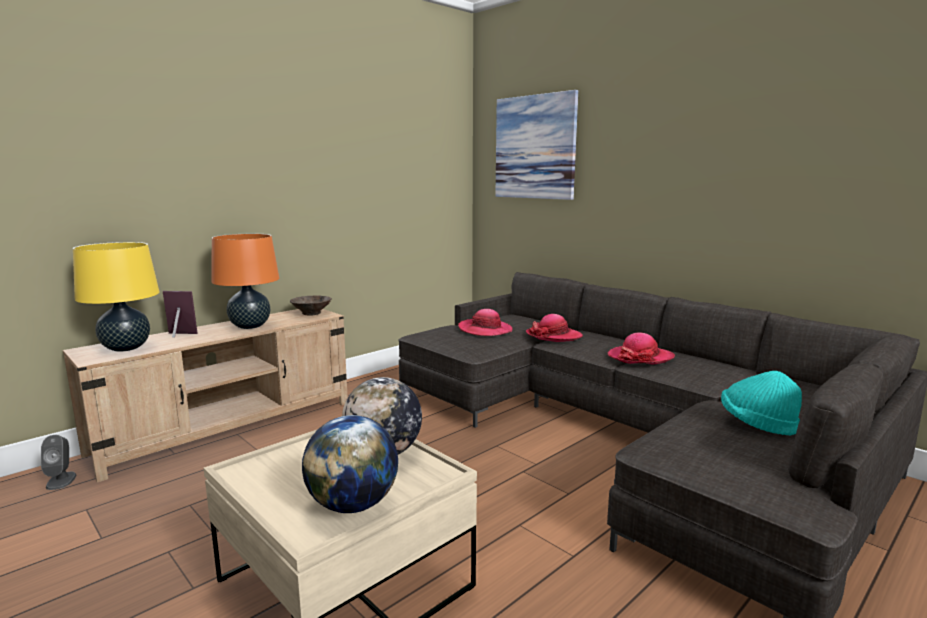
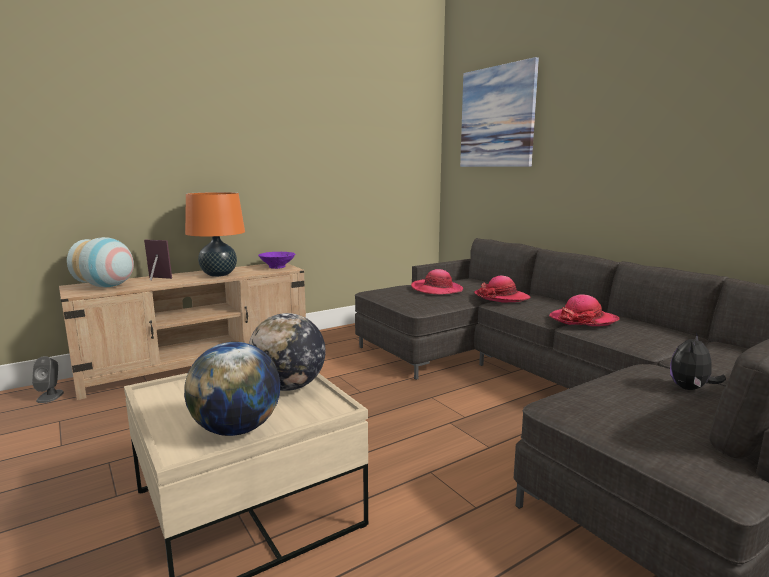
camera: 10 degrees right, 0 degrees up
(126, 348) = (107, 286): yellow table lamp -> vase
(312, 313) = (277, 267): brown bowl -> purple bowl
(757, 424) = (690, 389): turquoise hat -> plush toy

